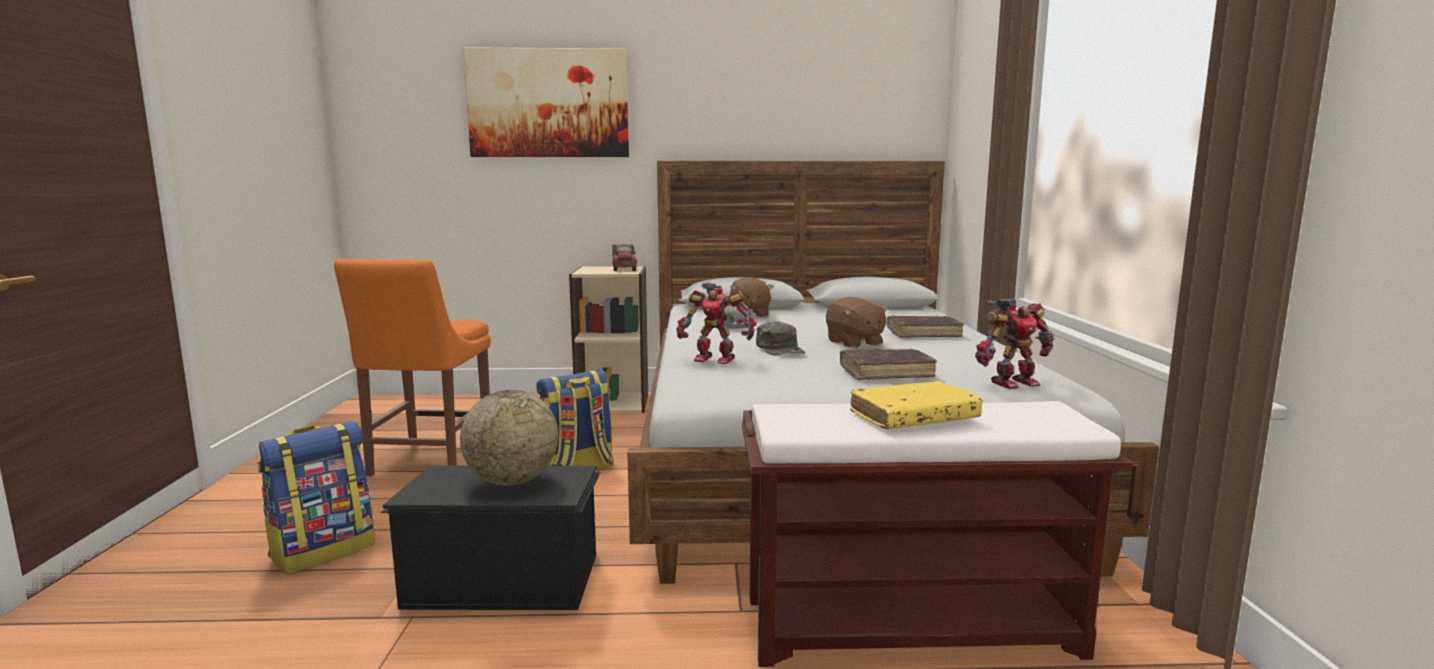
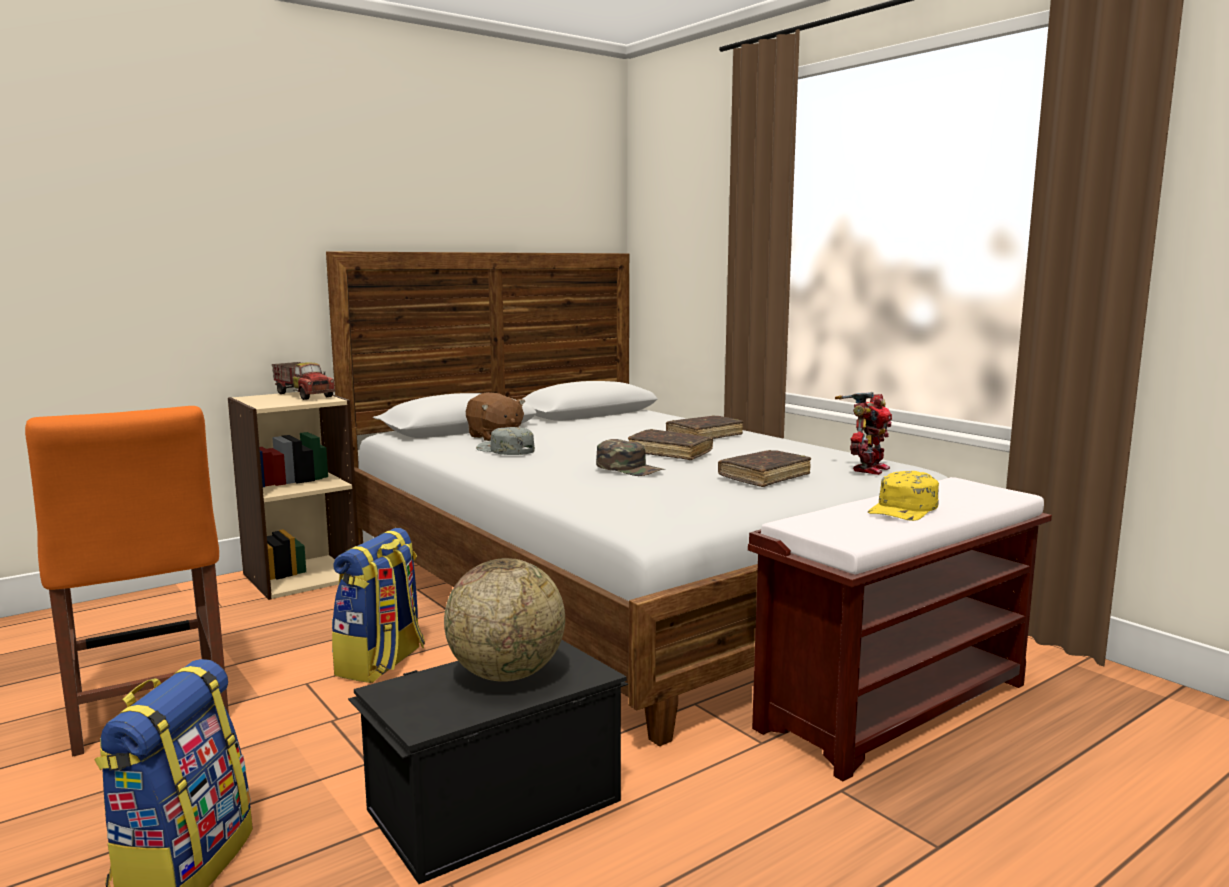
camera: 35 degrees left, 0 degrees up
(548, 103) = (164, 168): picture -> none
(715, 359) = (595, 489): toy robot -> none
(854, 343) = (670, 453): brown plush toy -> brown book
(913, 417) = (904, 509): yellow book -> yellow cap

